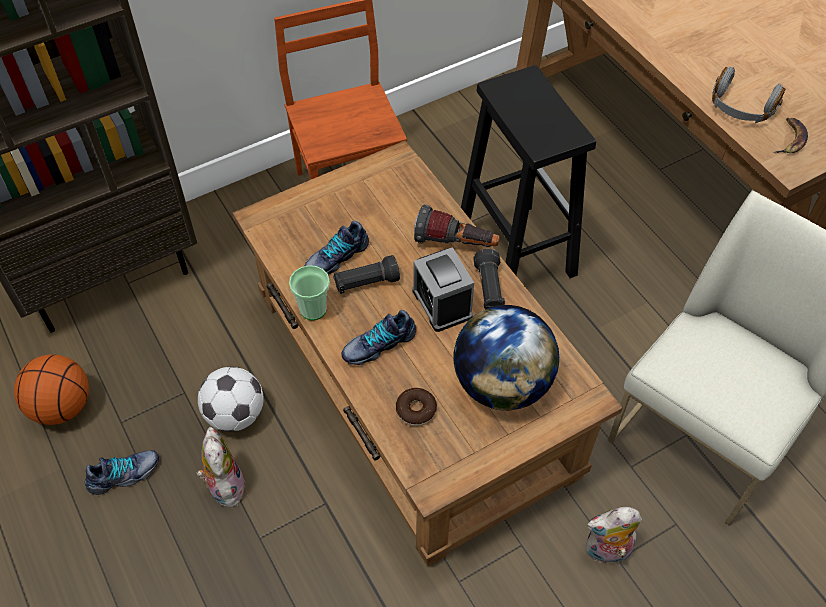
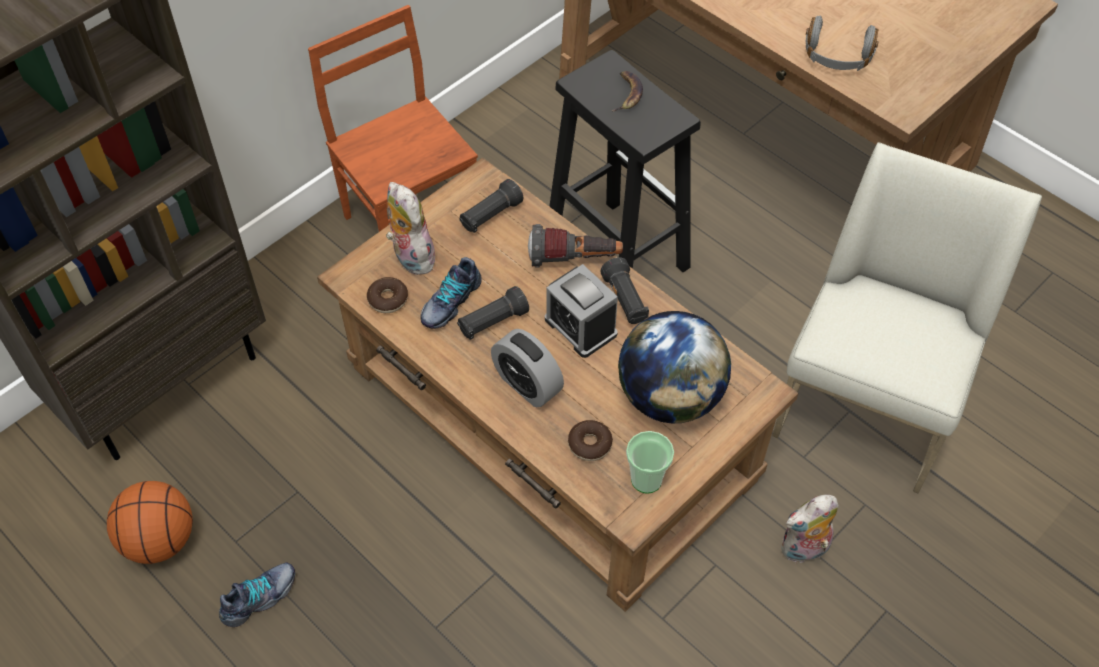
camera: 15 degrees left, 0 degrees up
(224, 485) = (377, 582): plush toy -> plush toy (410, 257)
(235, 414) = (364, 502): football -> none
(284, 244) = (388, 299): none -> donut
(313, 309) = (444, 363): cup -> cup (646, 479)
(378, 344) = (527, 384): shoe -> alarm clock
(395, 191) = (490, 216): none -> black flashlight
(790, 139) = (895, 80): banana -> banana (627, 93)

